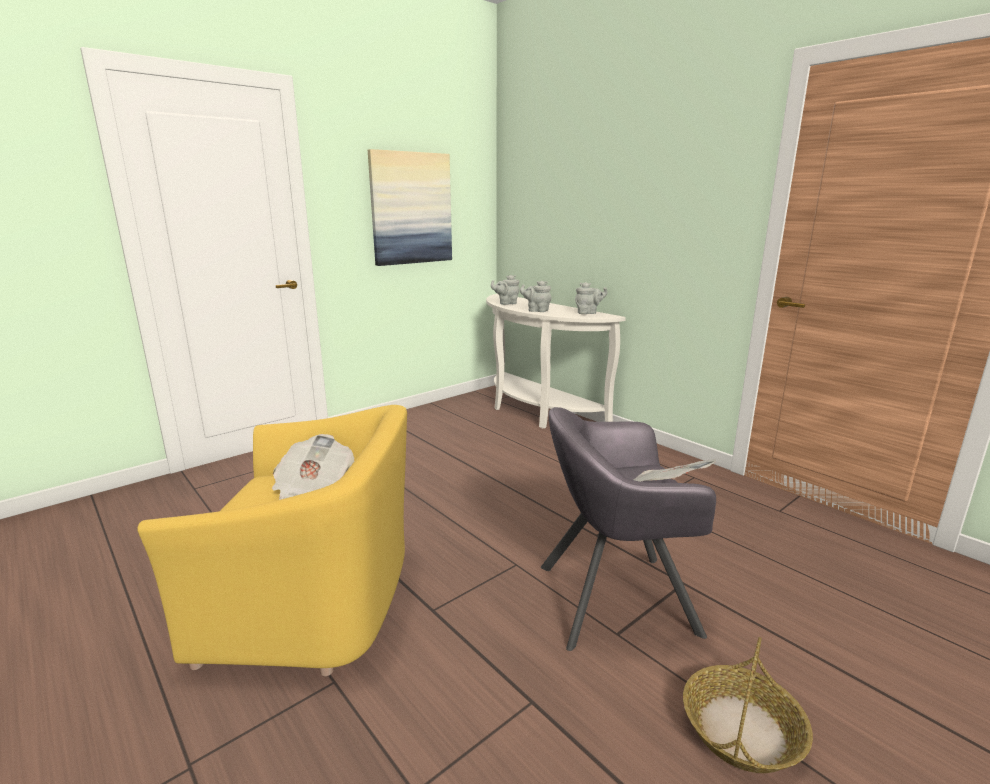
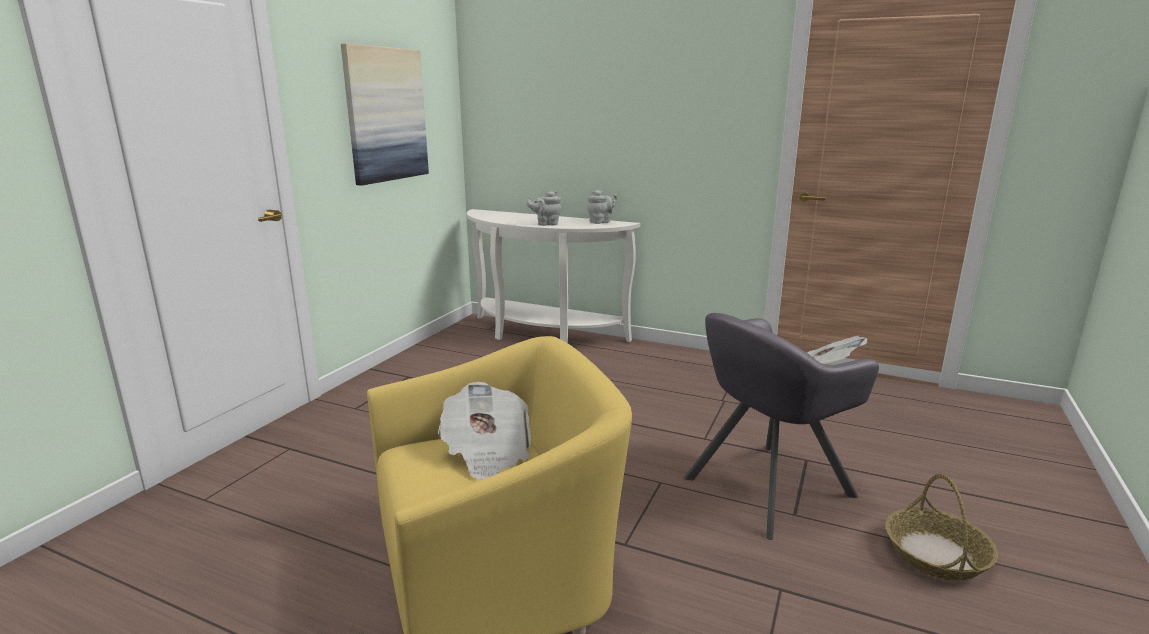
camera: 25 degrees left, 0 degrees up
(506, 303) = (501, 219): grey teapot -> none

